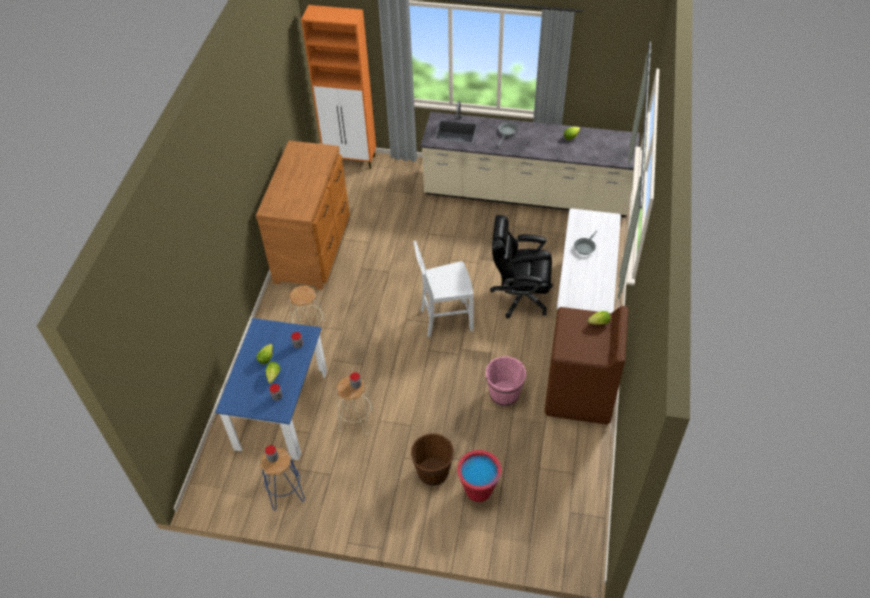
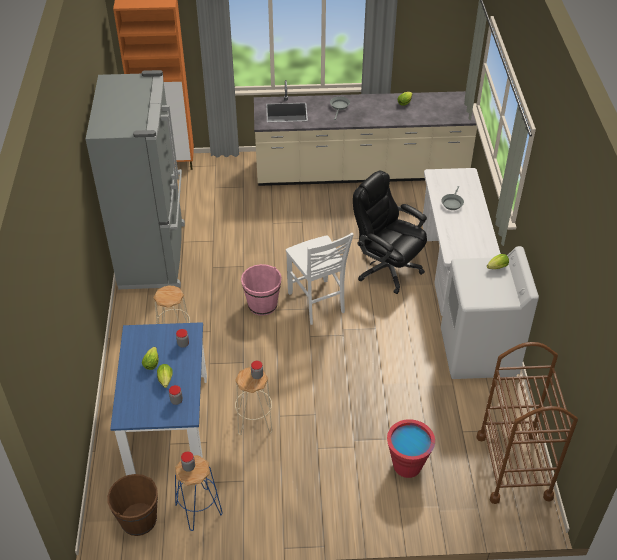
camera: 15 degrees left, 5 degrees down
(314, 248) = (154, 255): brown dresser -> grey fridge
(433, 472) = (353, 456): brown bucket -> brown bucket (138, 520)
(445, 319) = (317, 303): white chair -> white chair turned 90 degrees counterclockwise
(504, 394) = (402, 365): pink bucket -> pink bucket (262, 305)
(520, 296) = (387, 268): black office chair -> black office chair turned 45 degrees clockwise
(576, 511) = (513, 466): none -> brown cart
(579, 395) = (478, 353): brown washing machine -> white washing machine

